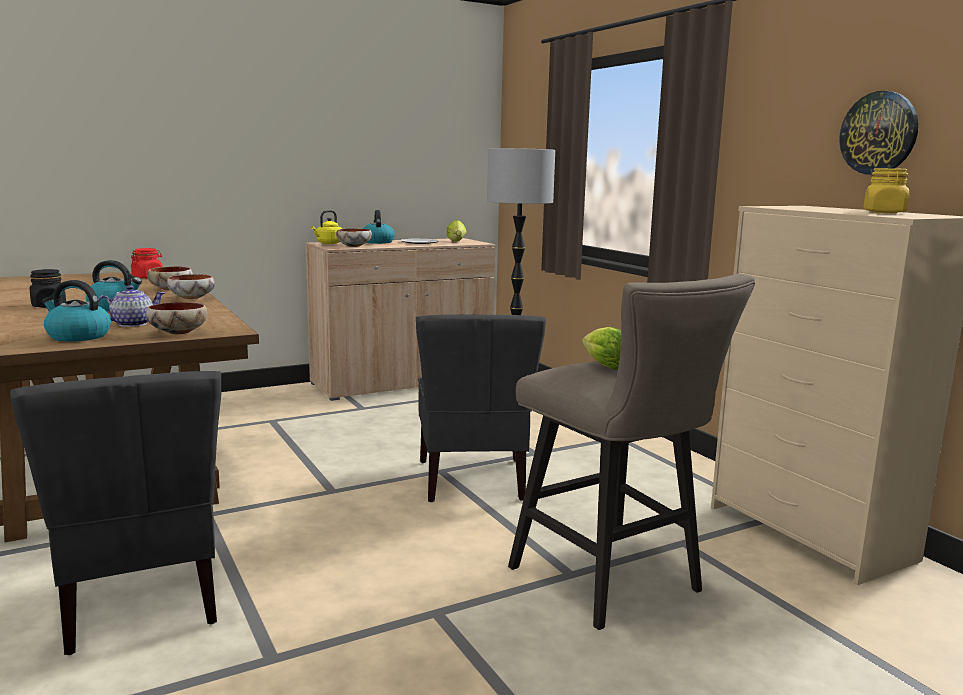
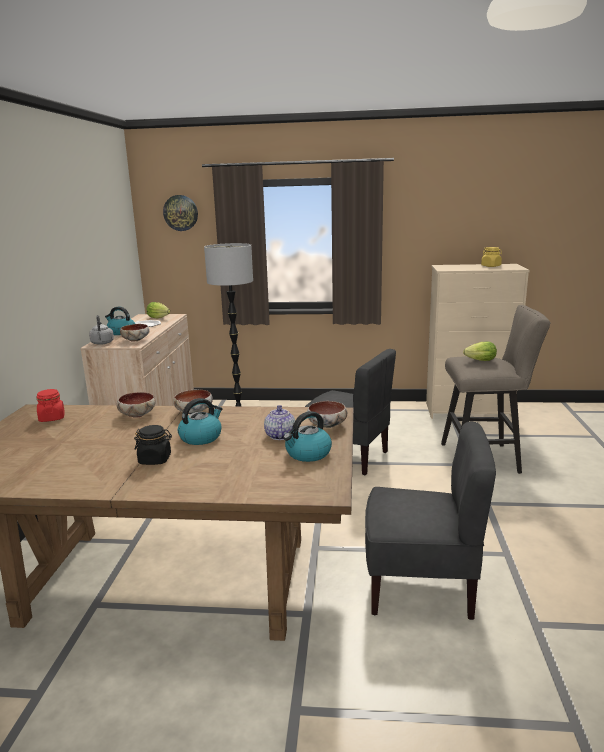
camera: 55 degrees left, 5 degrees up
(328, 243) = (102, 343): yellow kettle -> grey kettle
(879, 133) = (464, 230): wall clock -> wall clock (180, 213)

